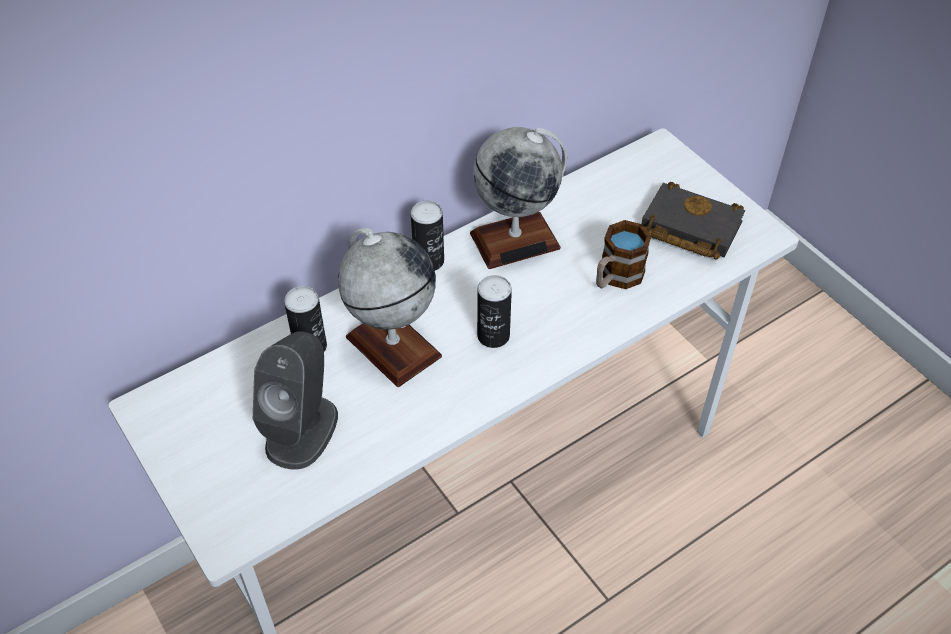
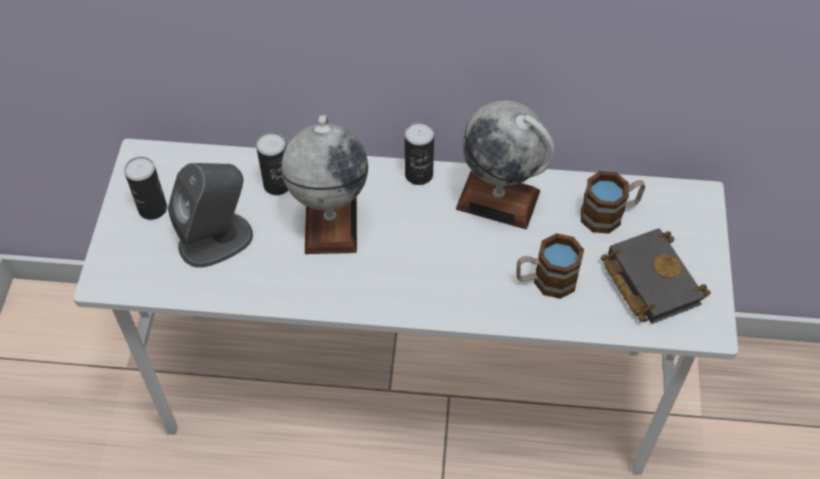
camera: 40 degrees right, 5 degrees up
(493, 335) = (407, 262): can -> can (152, 208)
(610, 198) = (609, 214): none -> mug

